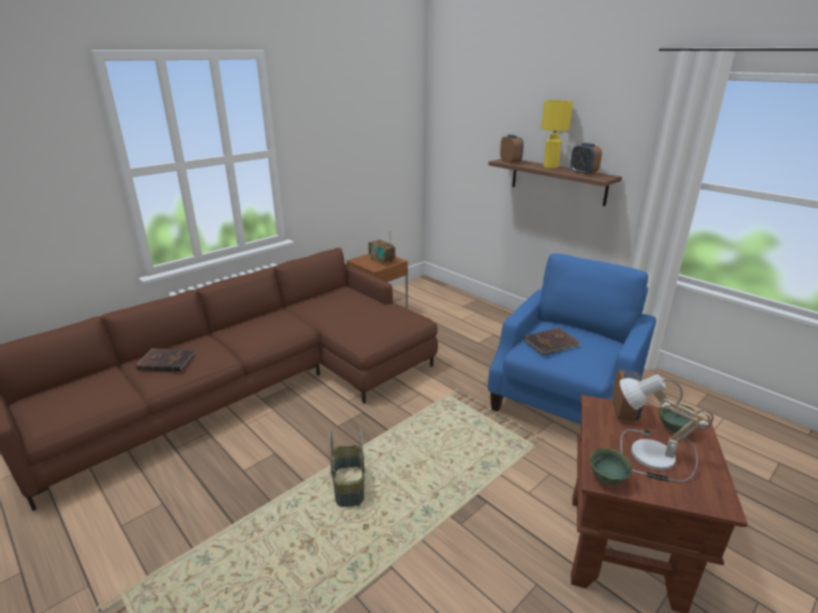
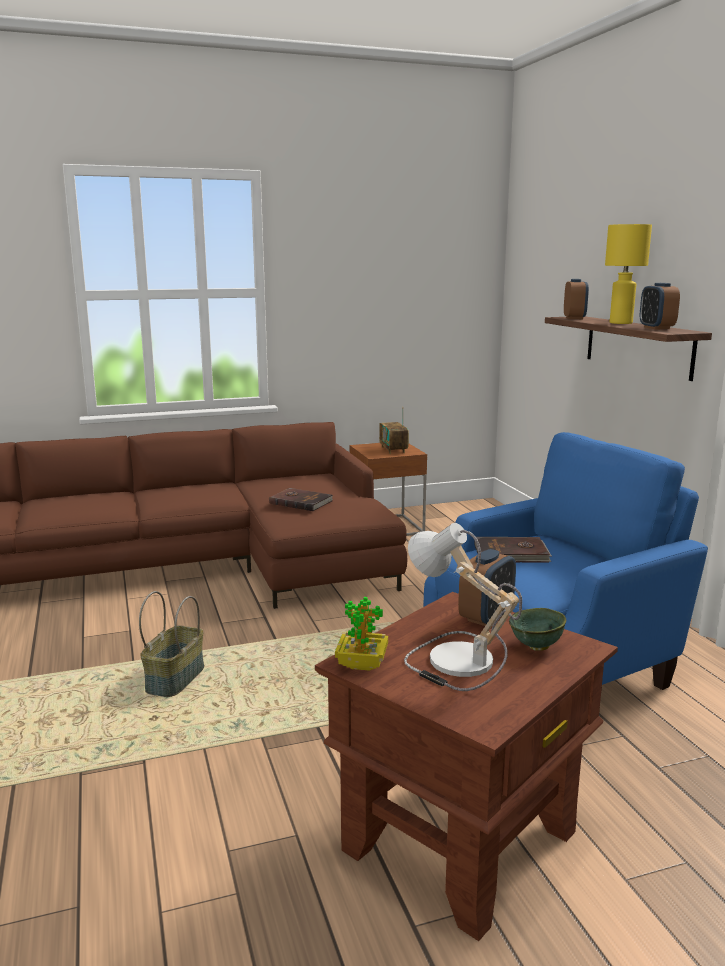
camera: 25 degrees right, 10 degrees down
(166, 361) = (61, 503): brown book -> brown book (301, 502)
(607, 479) = (362, 664): green bowl -> potted plant

